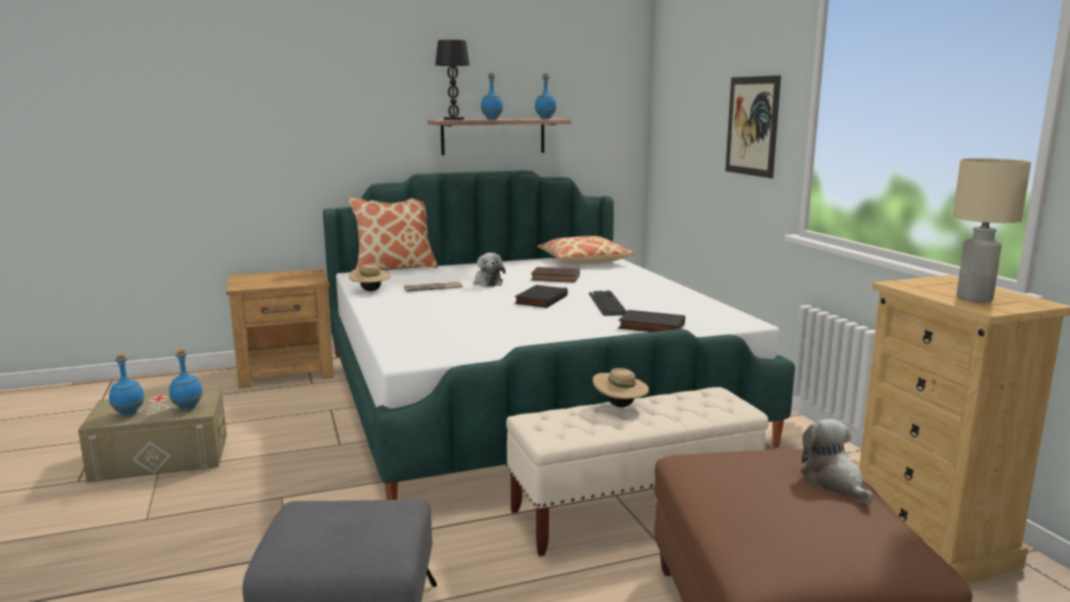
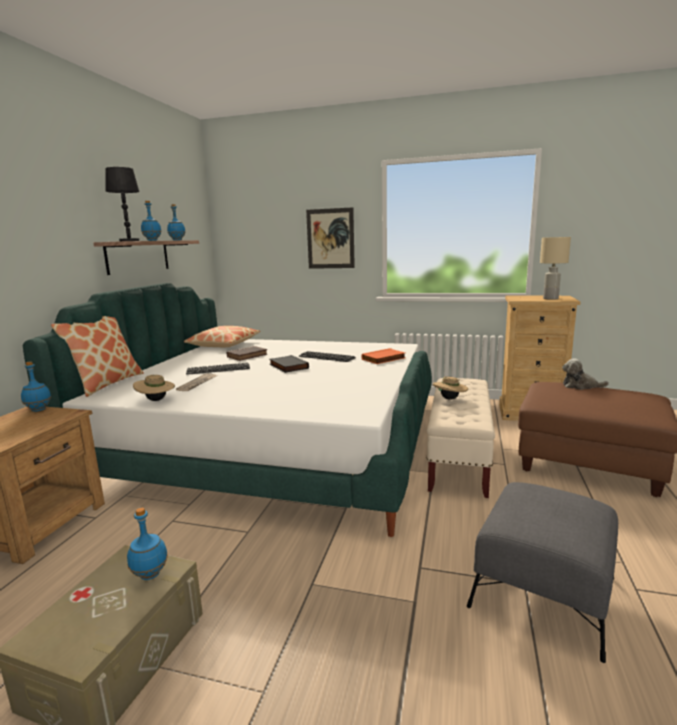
camera: 55 degrees left, 0 degrees up
(129, 413) = (97, 624): blue bottle -> blue bottle (39, 410)
(487, 282) = (218, 369): plush toy -> keyboard
(650, 327) = (384, 359): black book -> orange book

